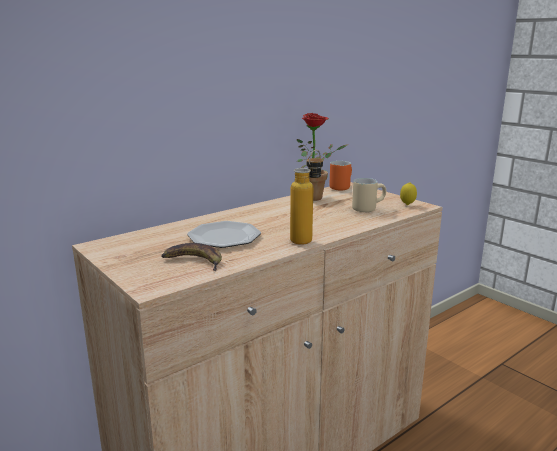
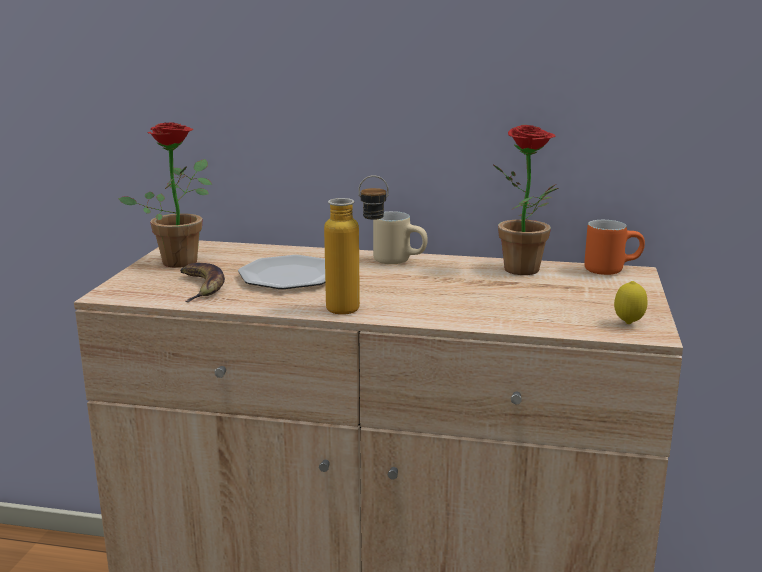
camera: 50 degrees right, 0 degrees up
(128, 253) = (182, 260): none -> potted plant
(367, 208) = (549, 307): beige mug -> beige mug (400, 261)

